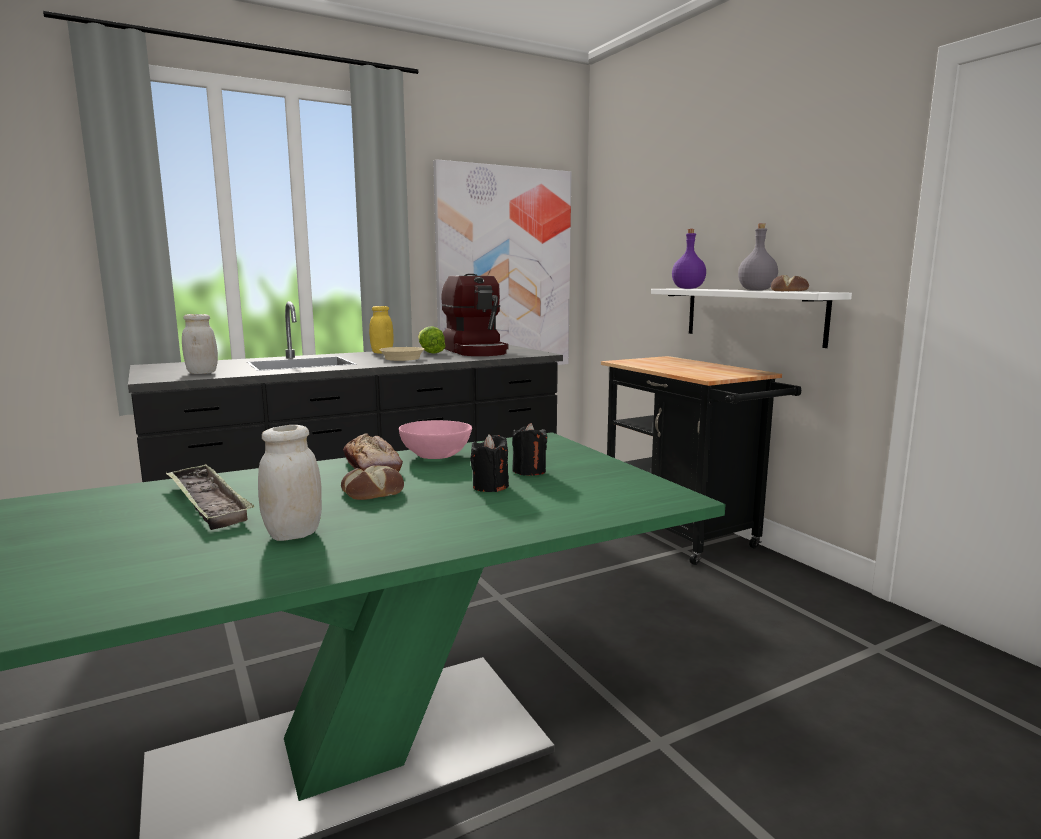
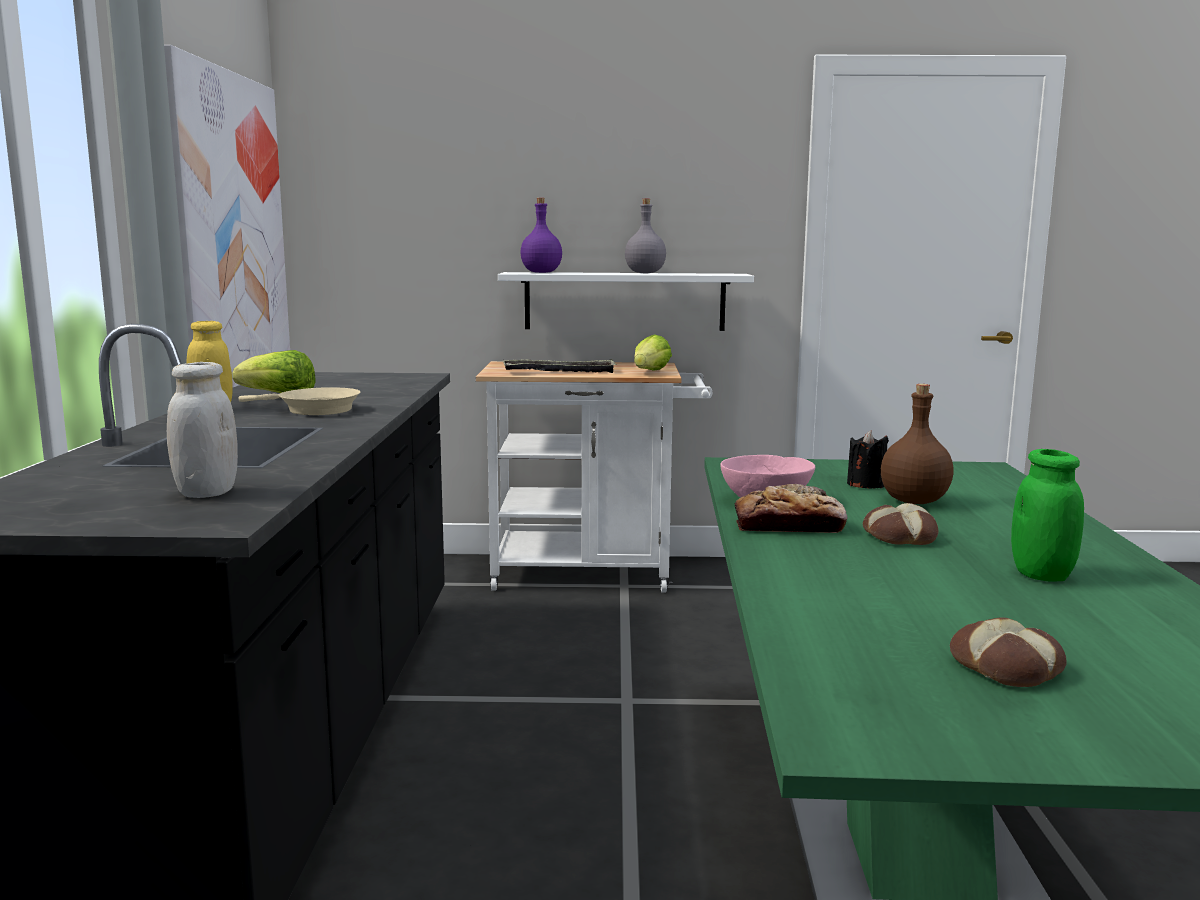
camera: 60 degrees left, 0 degrees up
(208, 502) = (895, 600): tray -> tray (559, 372)
(293, 534) = (1041, 574): white jar -> green jar
(476, 351) = (326, 385): coffee machine -> none
(490, 486) = (913, 501): black candle -> brown bottle
(685, 535) = (594, 573): black cart -> white cart
(712, 375) = (650, 372): none -> lettuce
(790, 291) = (694, 273): bread -> bread (1007, 666)

